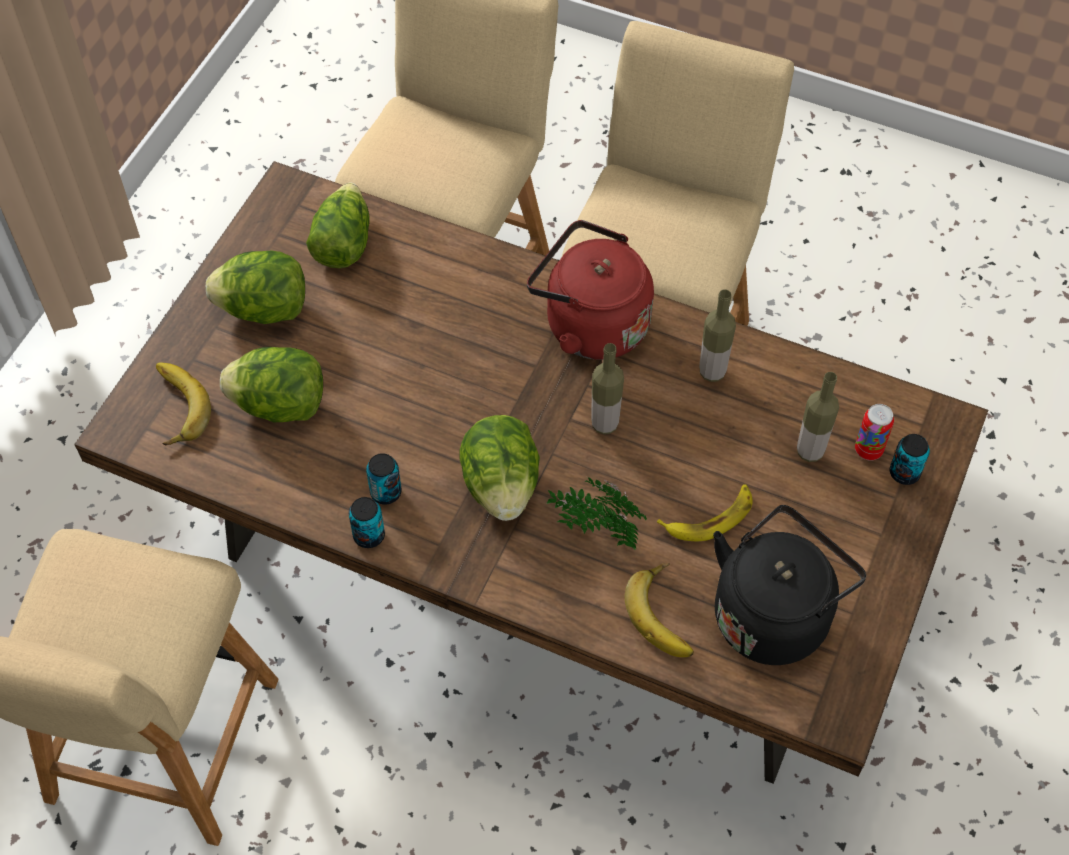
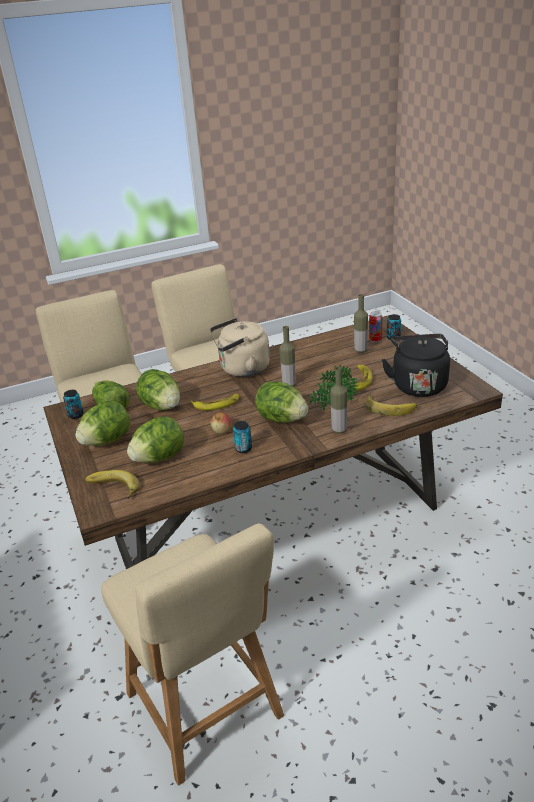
camera: 45 degrees left, 25 degrees down
(369, 535) = (257, 462): can -> can (76, 415)
(398, 303) = (162, 406): none -> lettuce
(405, 430) = (222, 431): none -> apple
(464, 369) = (216, 404): none -> banana
(590, 324) = (242, 369): red kettle -> beige kettle
(712, 372) = (300, 354): bottle -> bottle (339, 430)

